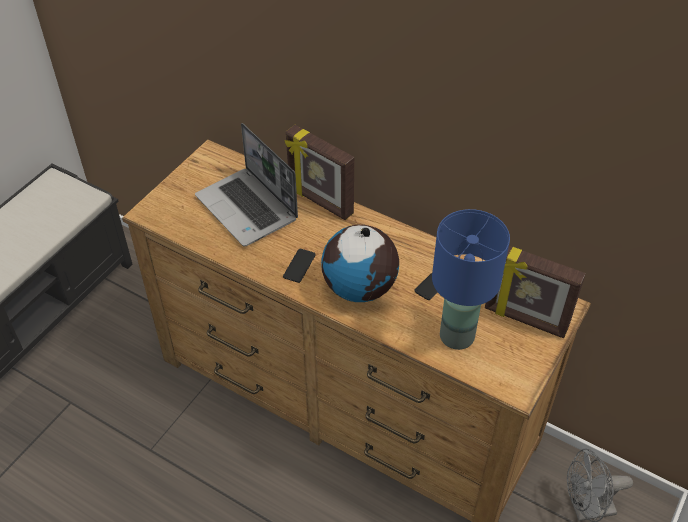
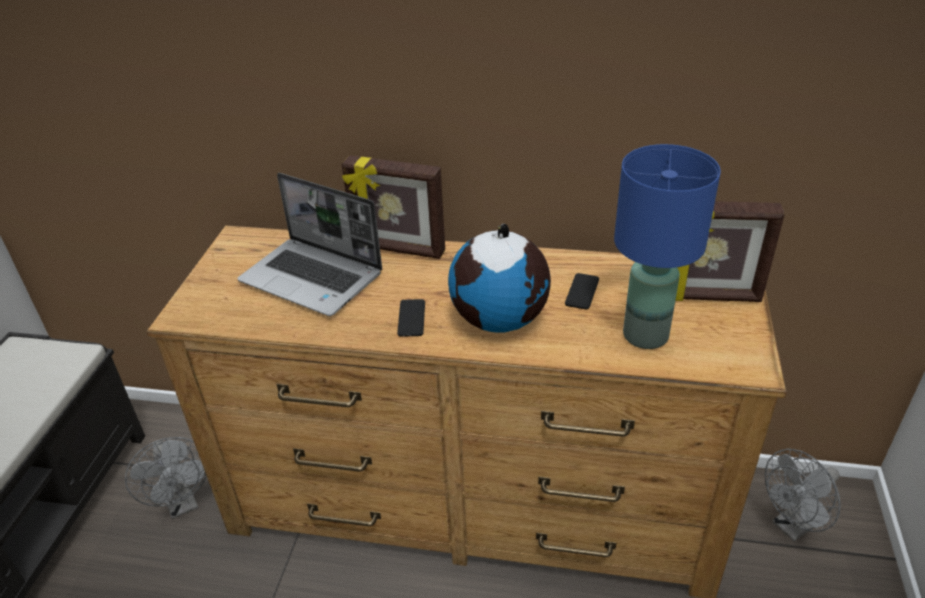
camera: 20 degrees left, 10 degrees down
(141, 327) = (182, 504): none -> grey fan

